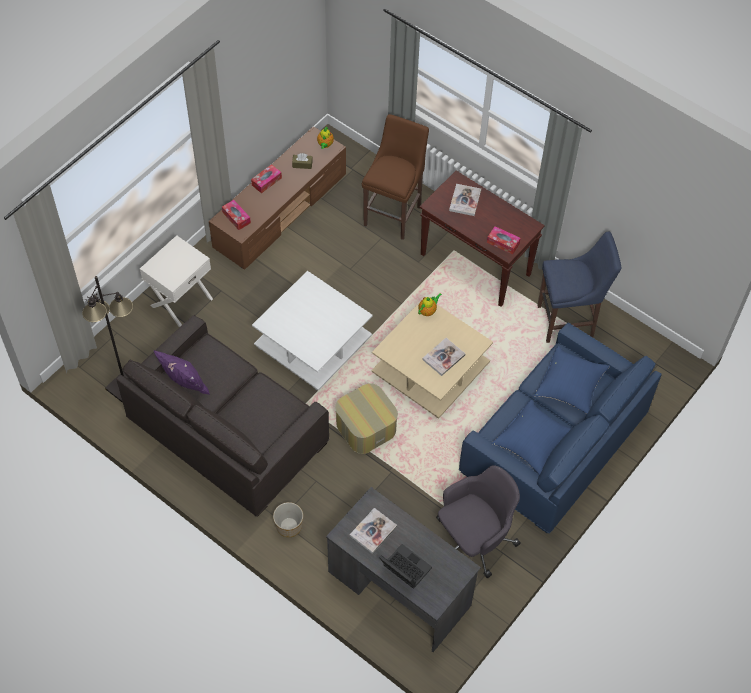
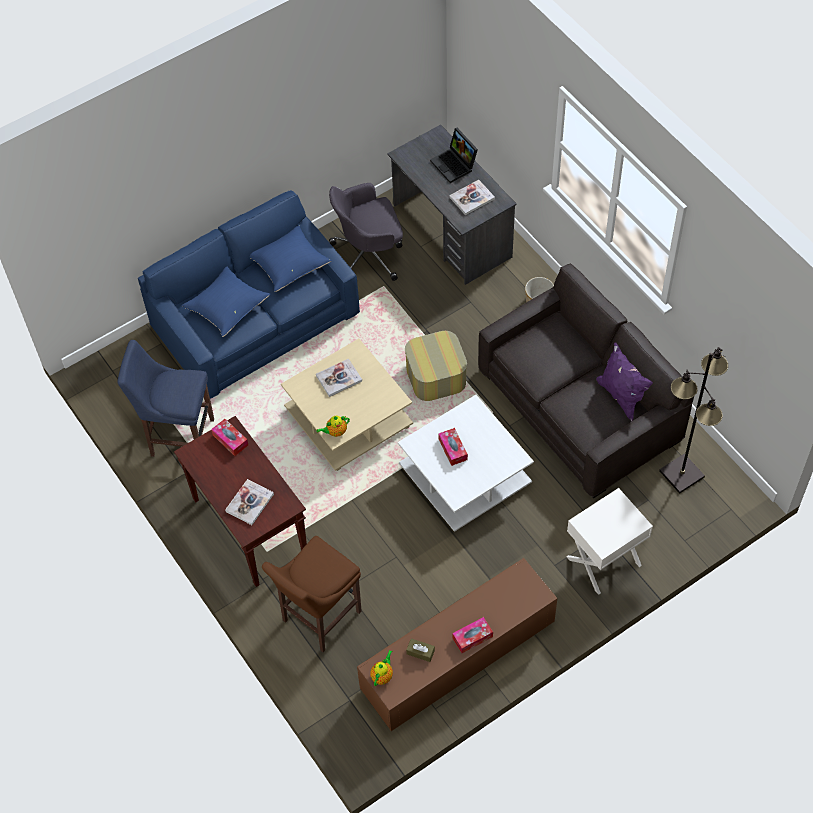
camera: 160 degrees left, 0 degrees up
(236, 217) = (522, 594): tissue box -> tissue box (453, 449)

